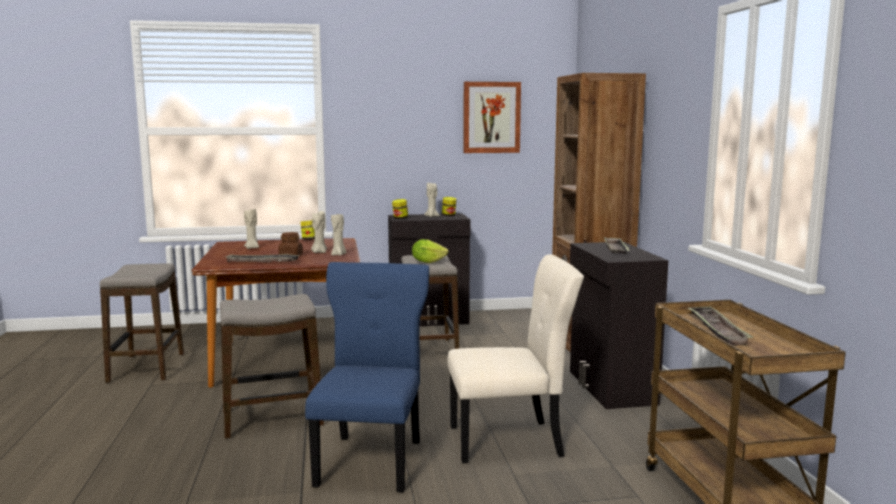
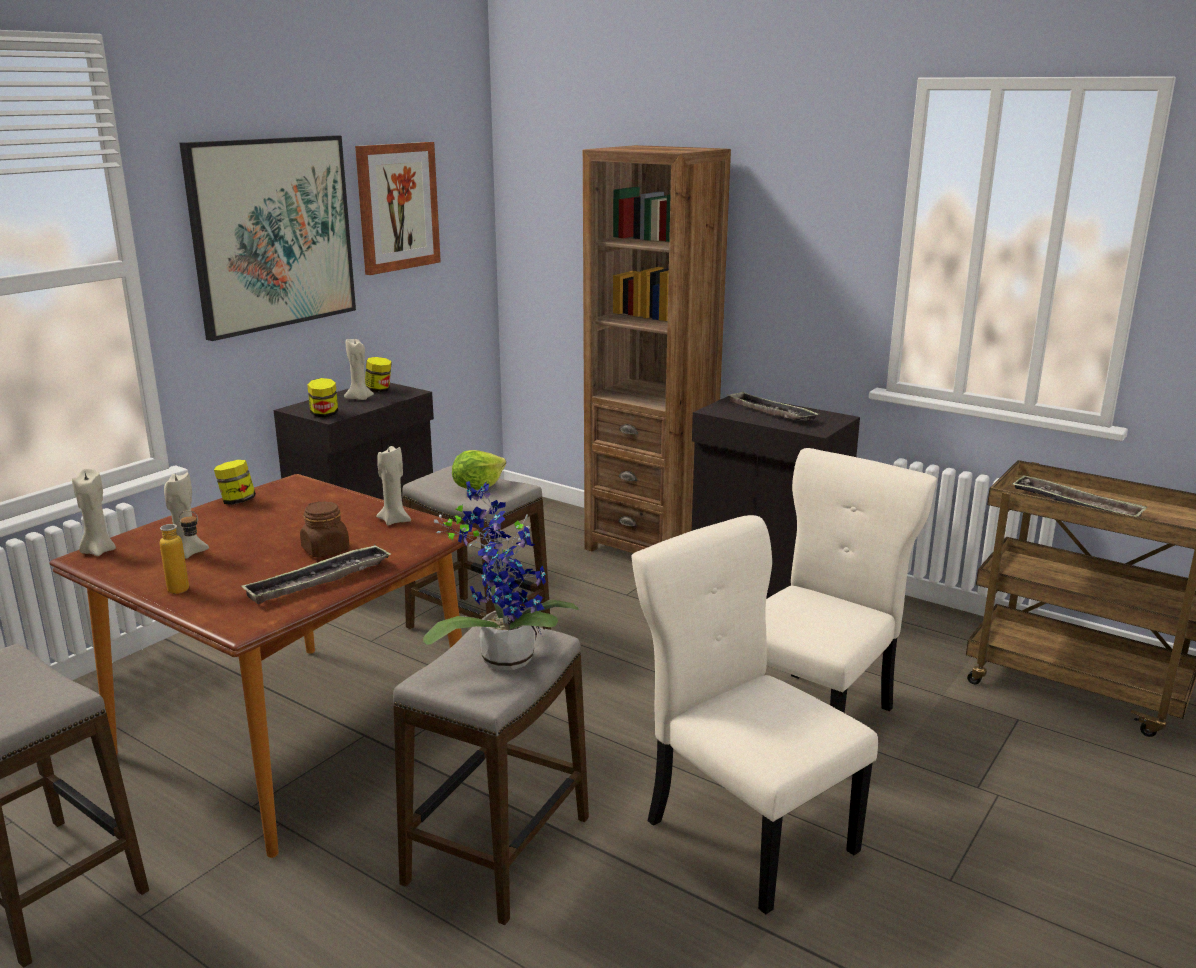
camera: 45 degrees left, 10 degrees up
(224, 255) = (187, 589): none -> bottle
(274, 303) = (503, 656): none -> potted plant
(319, 252) = (345, 525): beige candle -> beige candle (98, 551)
(372, 460) = (745, 831): blue chair -> beige chair
(402, 123) = (272, 233): none -> picture

